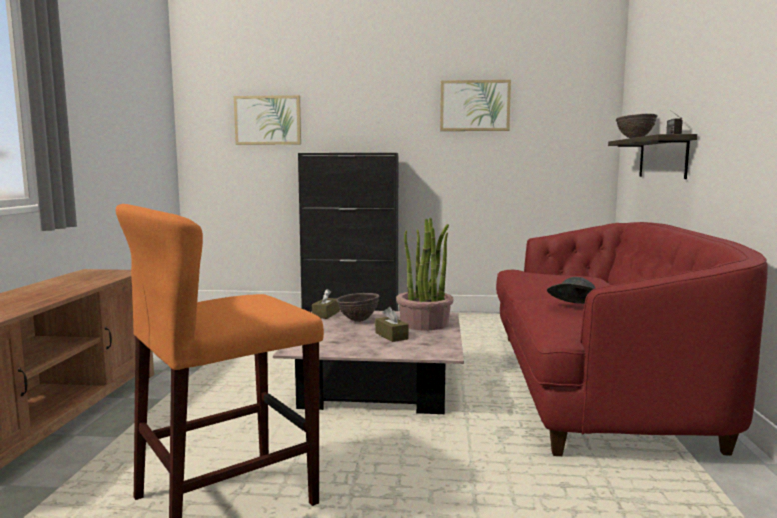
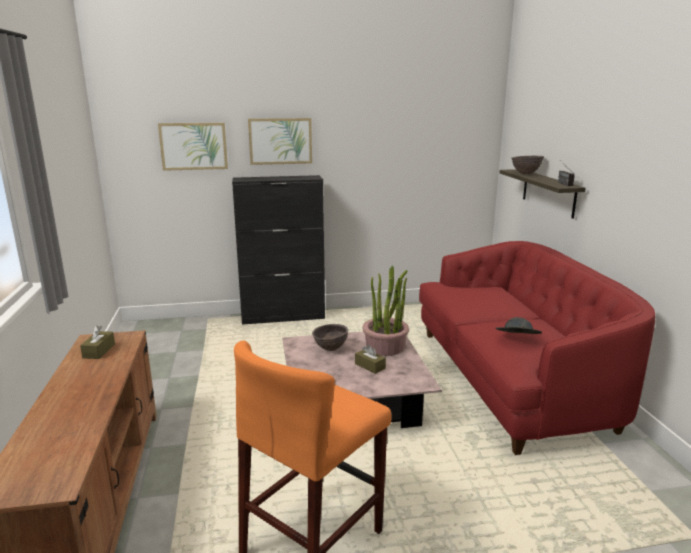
camera: 15 degrees left, 10 degrees up
(326, 314) = (298, 343): brown tissue box -> brown tissue box (99, 351)
(474, 106) = (384, 131): picture -> picture (280, 141)

